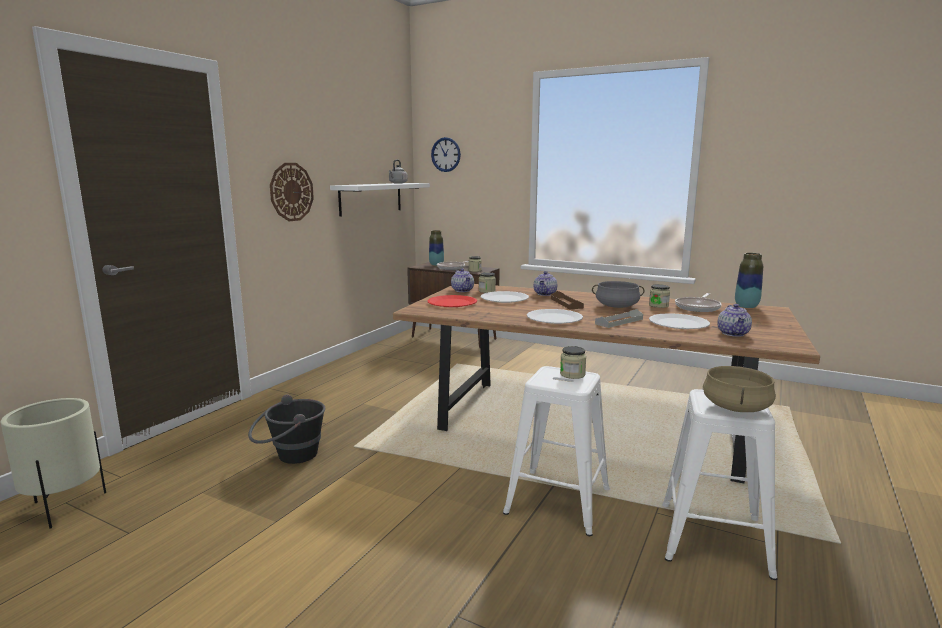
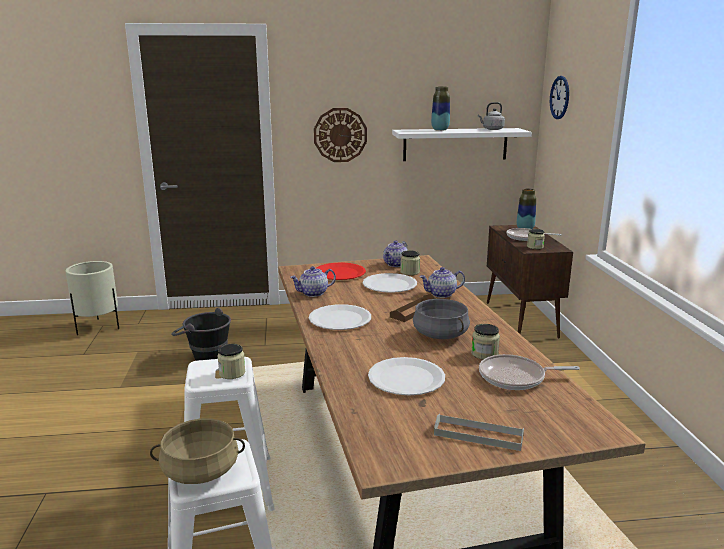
camera: 55 degrees right, 5 degrees up
(619, 321) = (369, 348): grey tray -> grey tray (478, 435)
(733, 333) = (400, 417): teapot -> teapot (313, 293)
(746, 306) = (582, 408): vase -> vase (440, 130)

